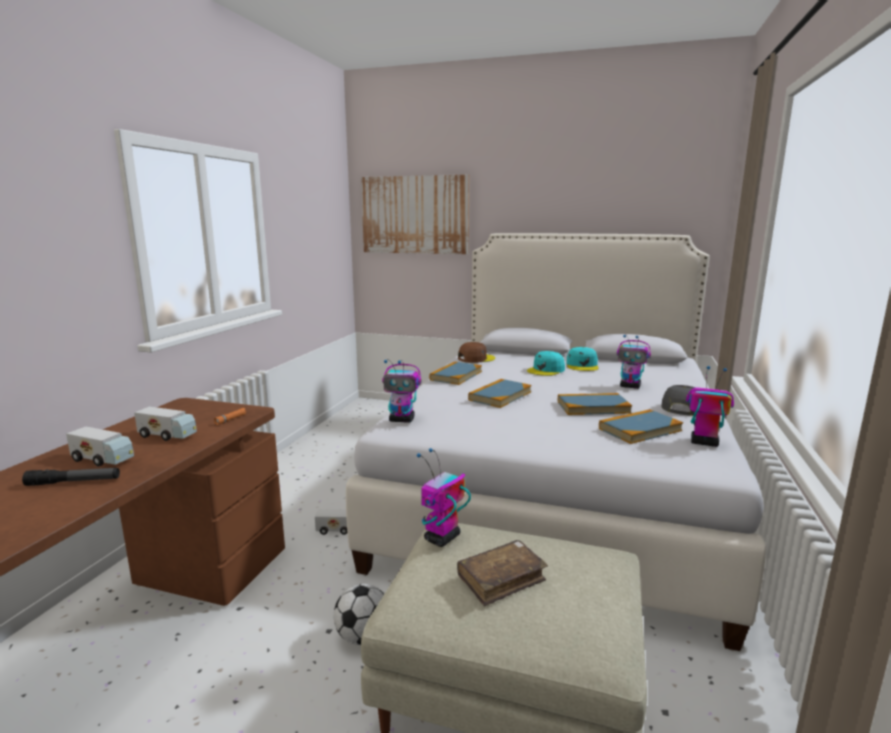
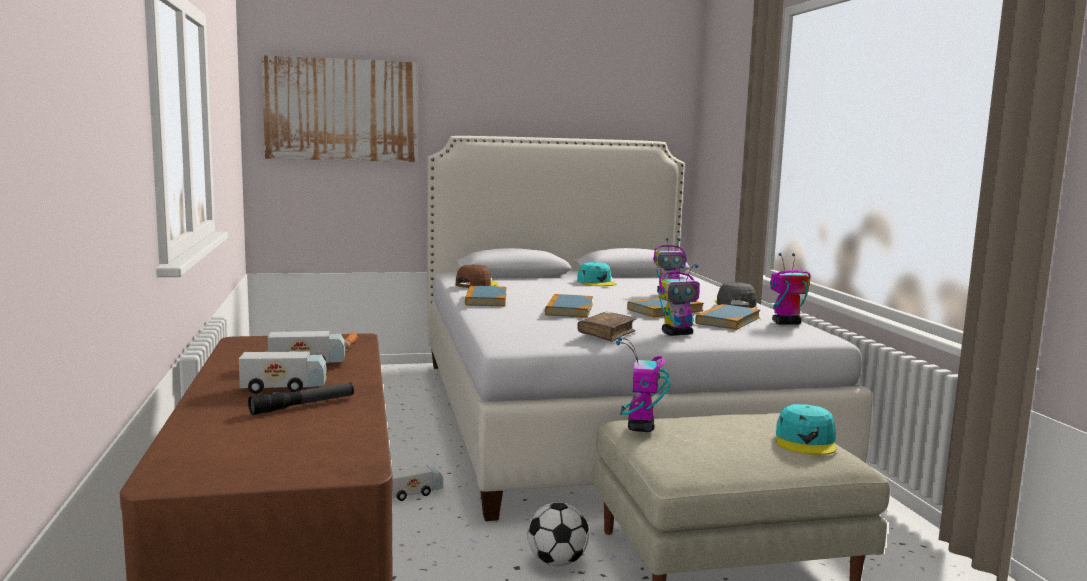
camera: 30 degrees left, 5 degrees down
(402, 420) = (509, 336): toy robot -> toy robot (677, 334)
(501, 579) = (729, 439): brown book -> brown book (606, 334)
(546, 370) = (570, 288): turquoise cap -> turquoise cap (806, 441)

